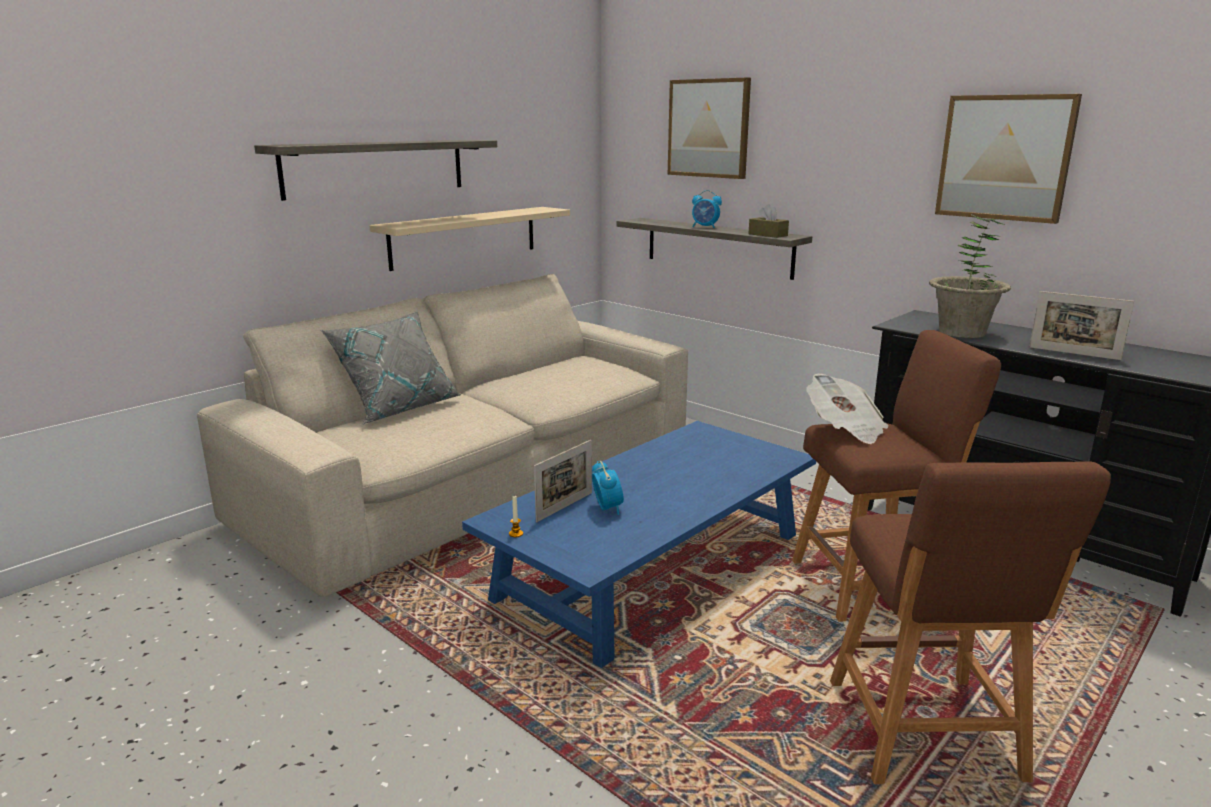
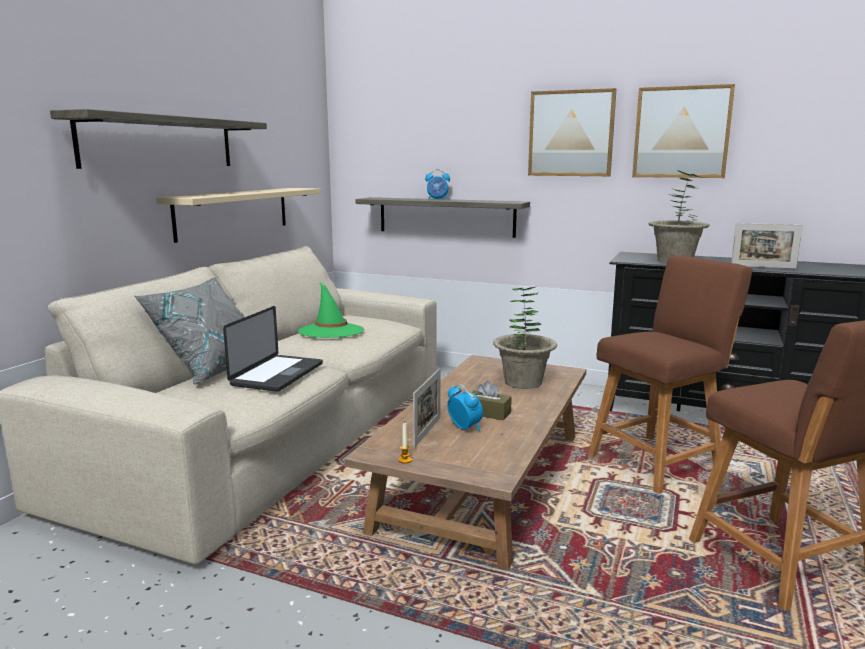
camera: 20 degrees left, 5 degrees down
(450, 422) = (277, 374): none -> laptop
(546, 376) = (331, 331): none -> green hat
(652, 565) = (483, 478): blue coffee table -> brown coffee table
(709, 128) = (433, 120): picture -> picture (571, 133)
(722, 464) = (523, 382): none -> potted plant
(768, 235) = (497, 201): brown tissue box -> brown tissue box (488, 413)
(845, 429) = (635, 336): newspaper -> none

